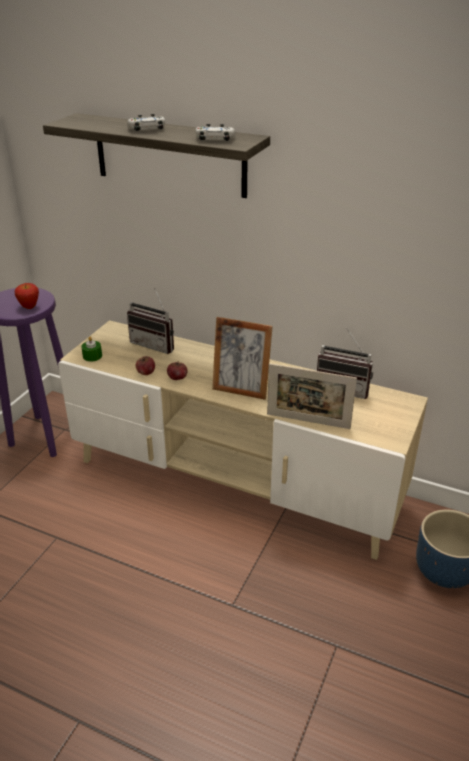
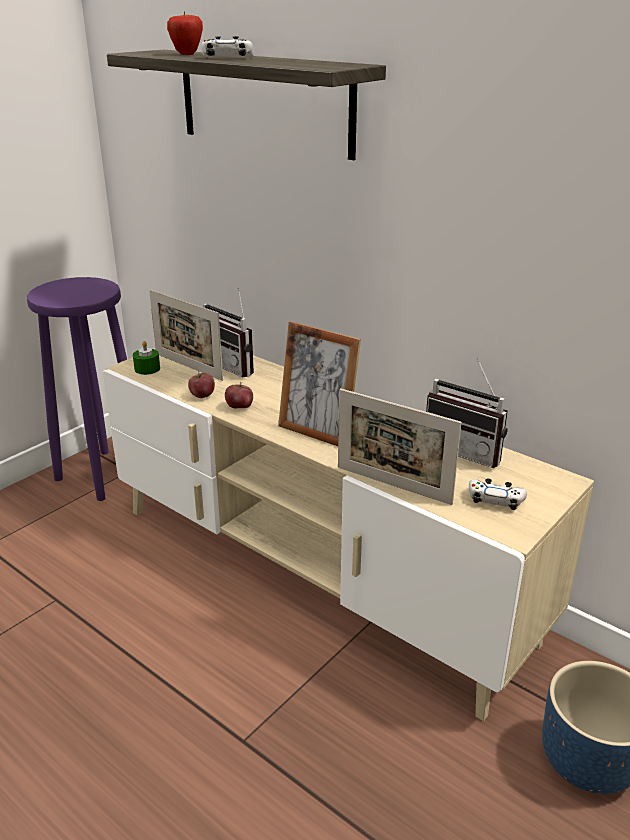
camera: 15 degrees right, 5 degrees down
(29, 307) = (81, 297): apple -> apple (186, 55)
(122, 350) = (188, 366): none -> picture frame
(215, 139) = (303, 64): white game controller -> white game controller (495, 499)

